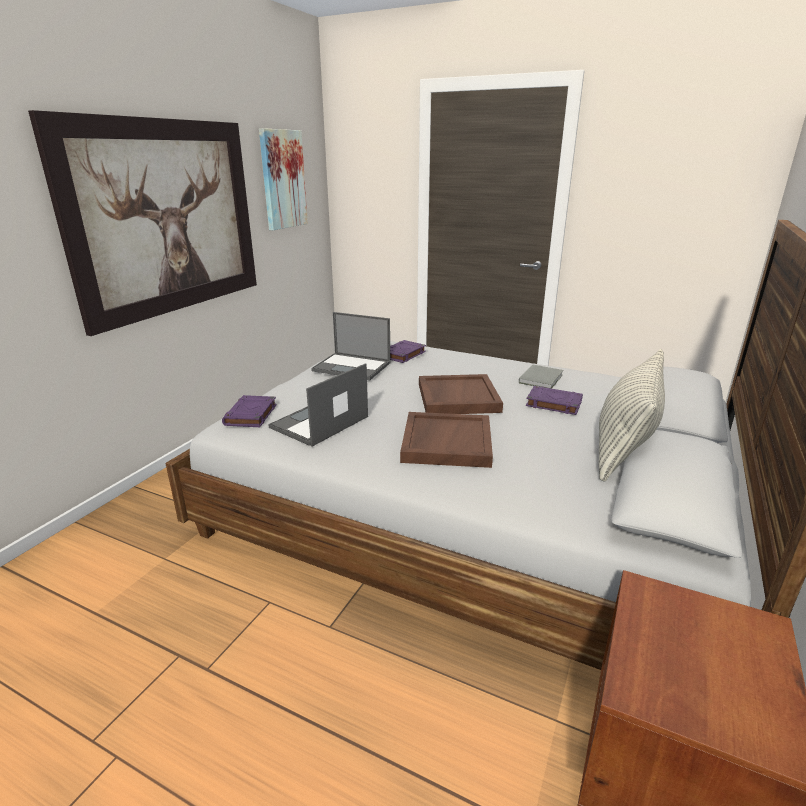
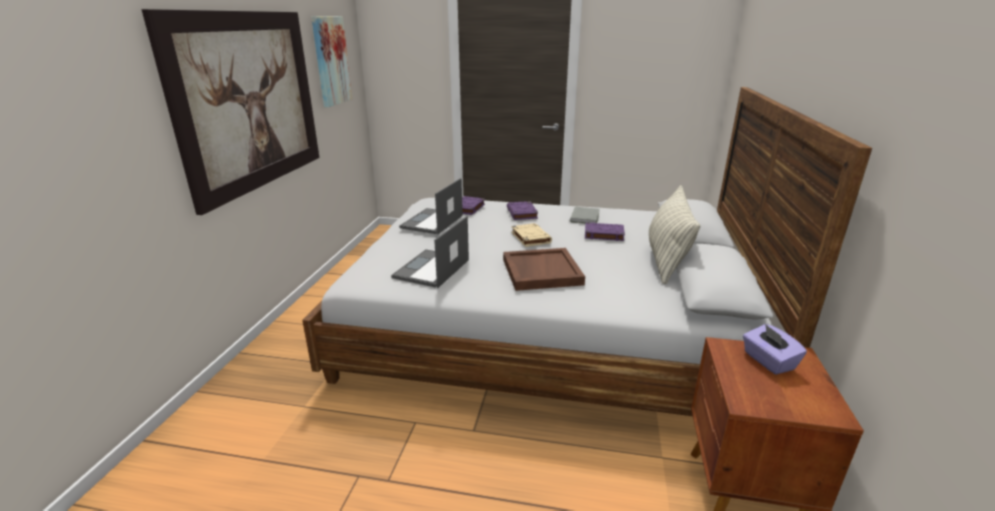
camera: 15 degrees left, 0 degrees up
(251, 415) = (369, 270): purple book -> purple book (522, 213)
(353, 367) = (432, 222): laptop -> laptop turned 105 degrees clockwise
(457, 397) = (530, 237): brown tray -> beige book
(705, 628) = (768, 361): none -> purple tissue box

